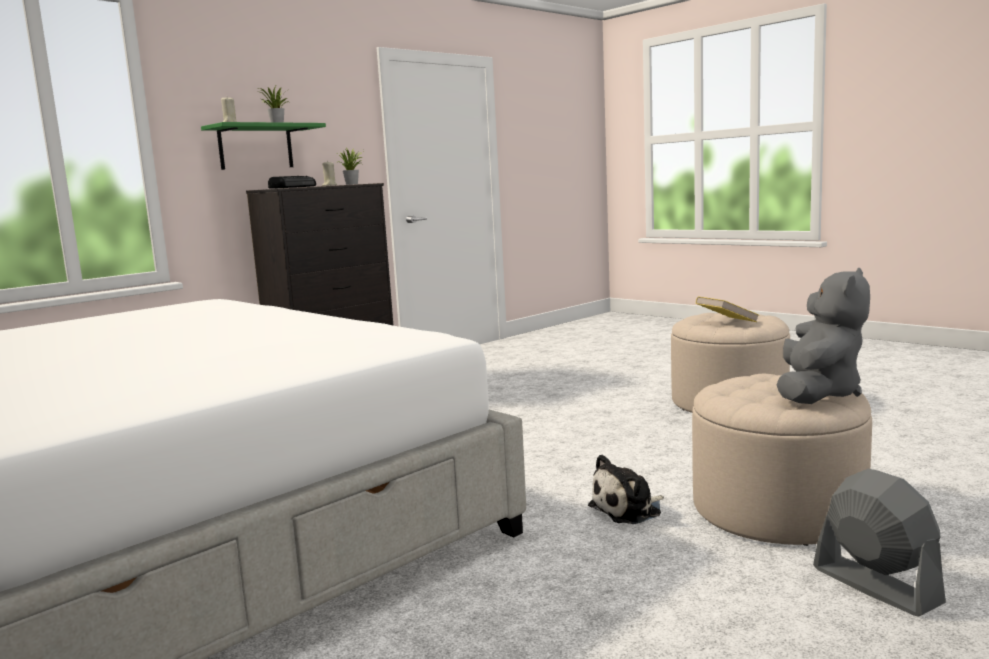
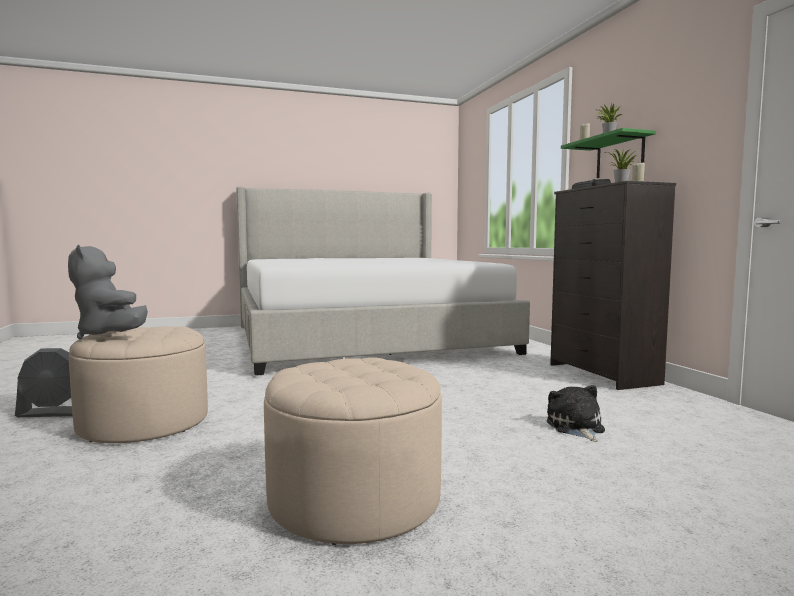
camera: 115 degrees right, 5 degrees down
(628, 510) = (231, 396): plush toy -> plush toy (576, 427)
(726, 322) = (338, 366): yellow book -> none

